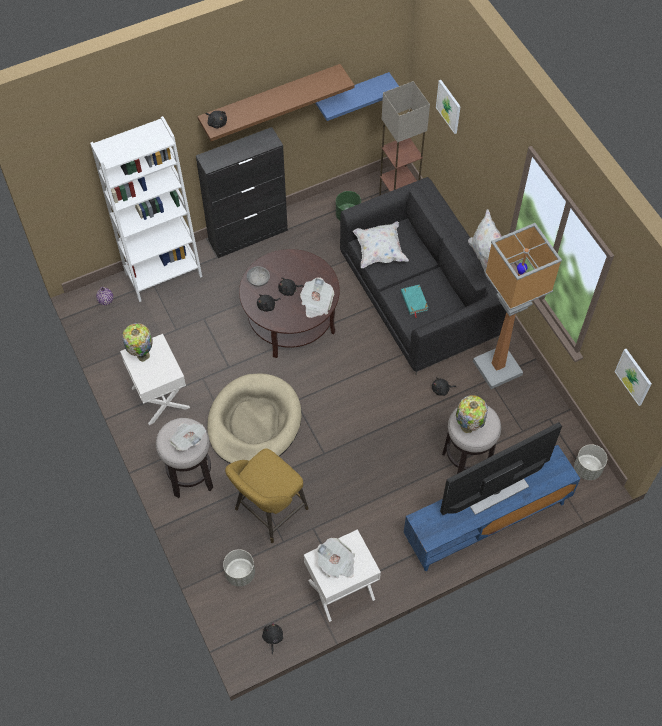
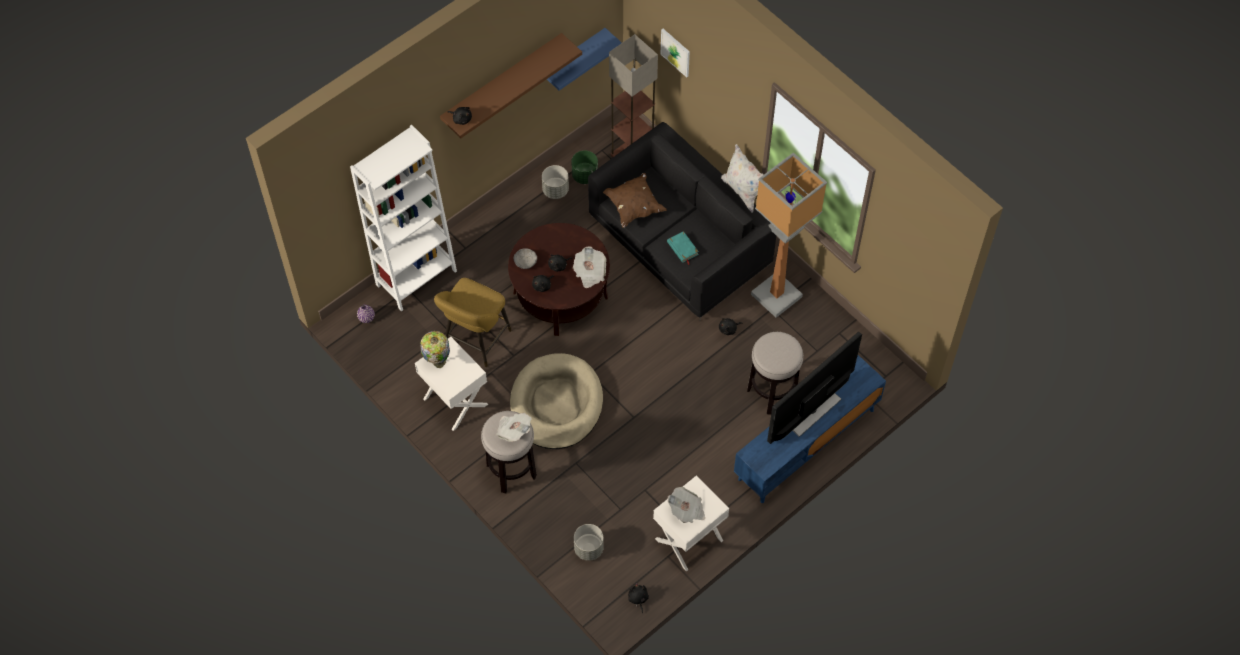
camera: 15 degrees left, 0 degrees up
(248, 235) = (490, 218): black cabinet -> none
(268, 512) = (597, 485): yellow stool -> yellow stool (475, 341)
(379, 251) = (633, 206): white pillow -> brown pillow
(468, 427) = (772, 357): table lamp -> none
(587, 469) = (887, 372): grey planter -> grey planter (555, 190)
(633, 377) = (915, 274): picture -> none

